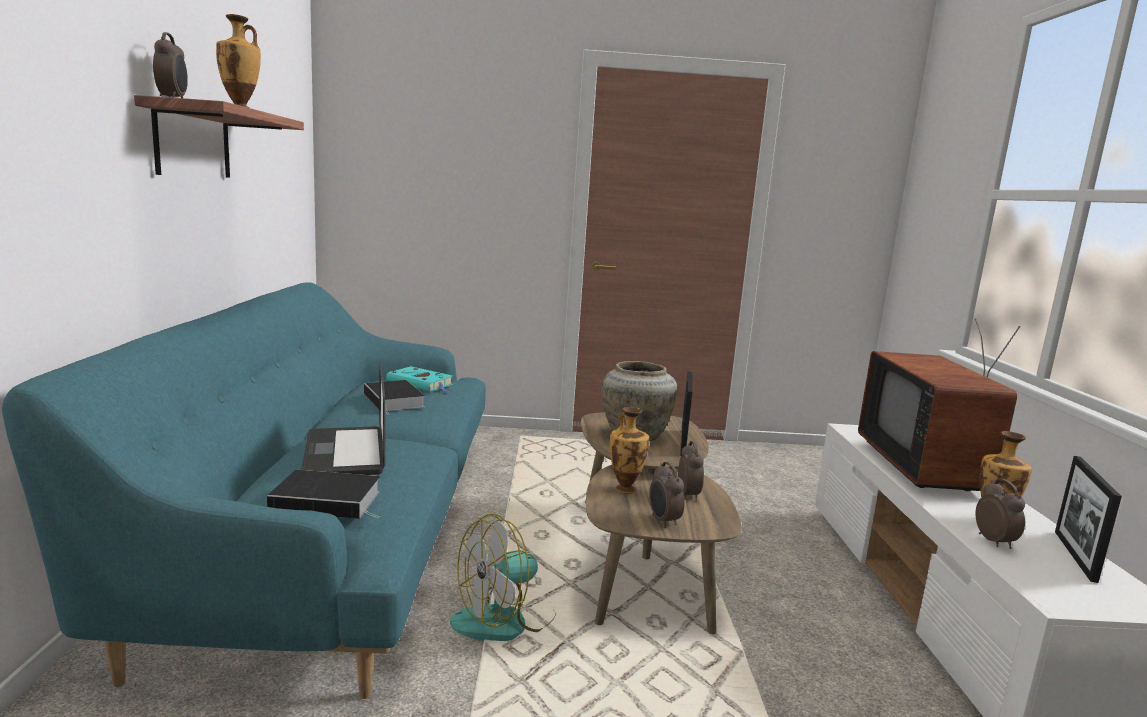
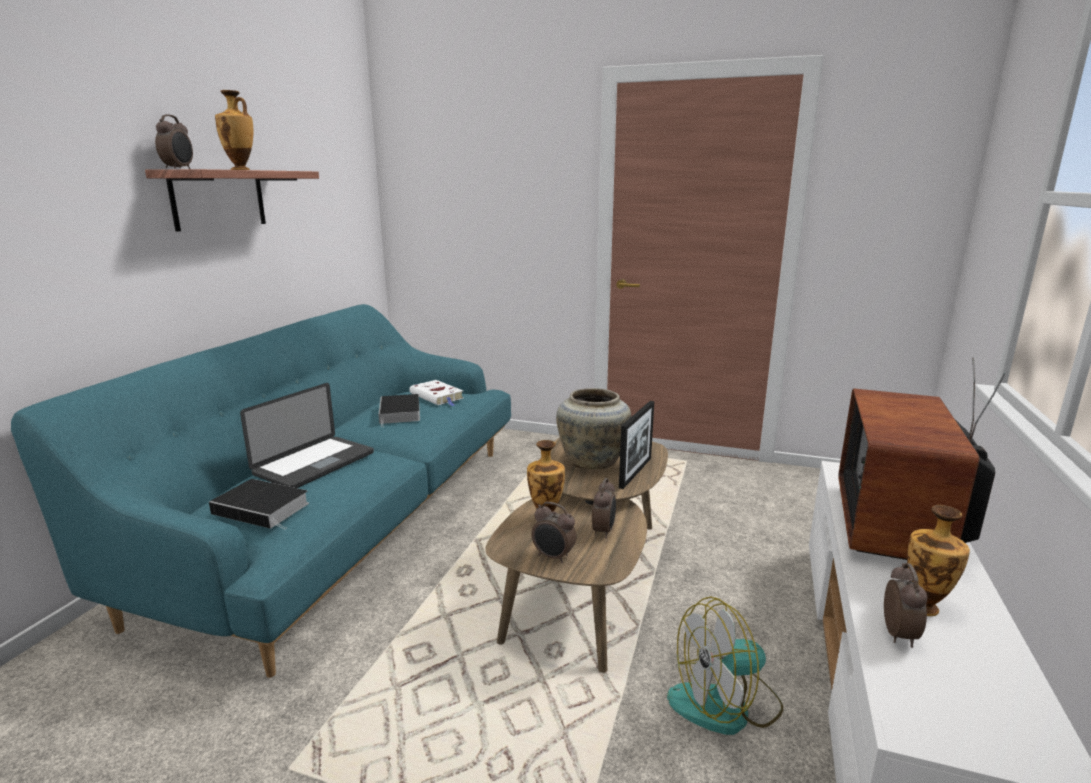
camera: 20 degrees right, 5 degrees up
(345, 453) = (314, 464): laptop -> laptop turned 150 degrees counterclockwise
(421, 383) = (438, 396): turquoise book -> white book
(505, 620) = (422, 625): fan -> fan (725, 704)
(663, 521) = (553, 557): alarm clock -> alarm clock turned 60 degrees counterclockwise
(1075, 555) = (999, 670): picture frame -> none

